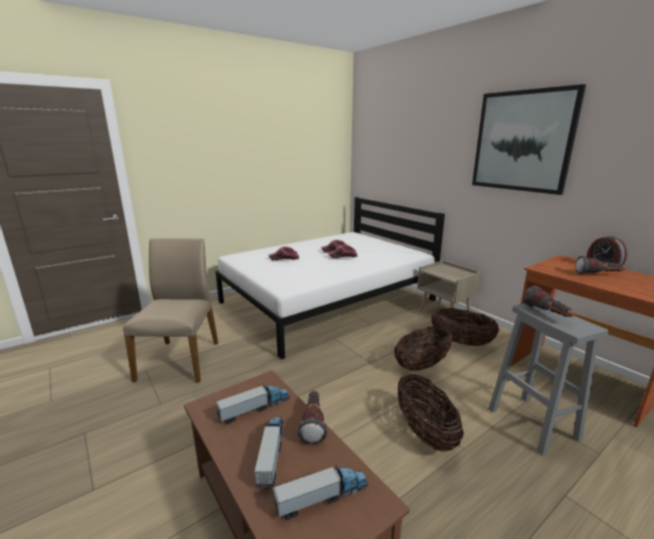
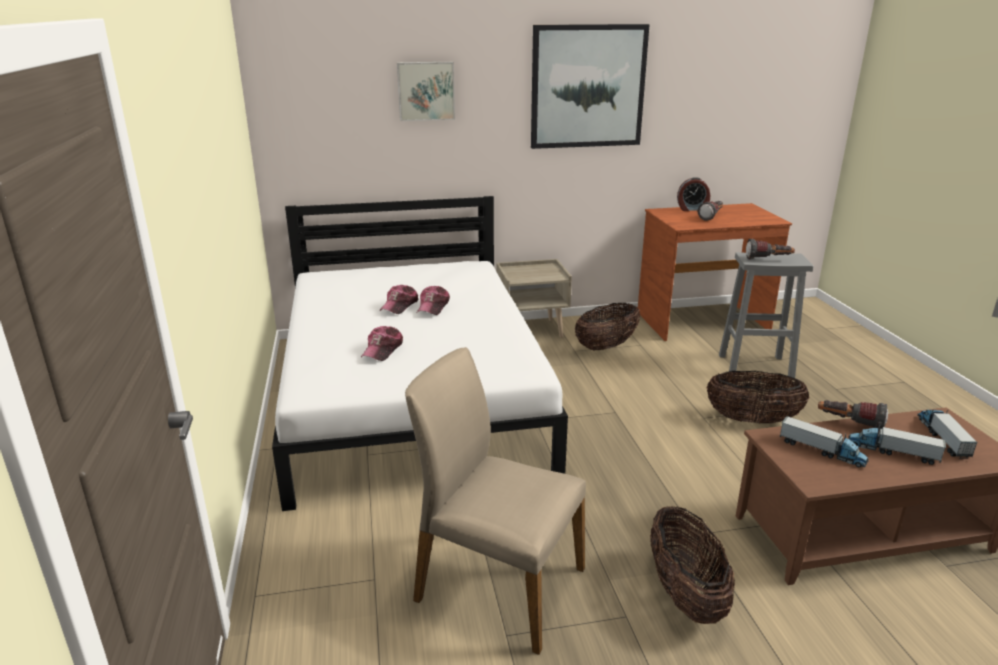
camera: 65 degrees left, 5 degrees up
(254, 408) = (822, 451): toy truck -> toy truck turned 135 degrees clockwise
(419, 140) = (426, 91): none -> picture
(422, 365) = (639, 383): basket -> basket (685, 594)

